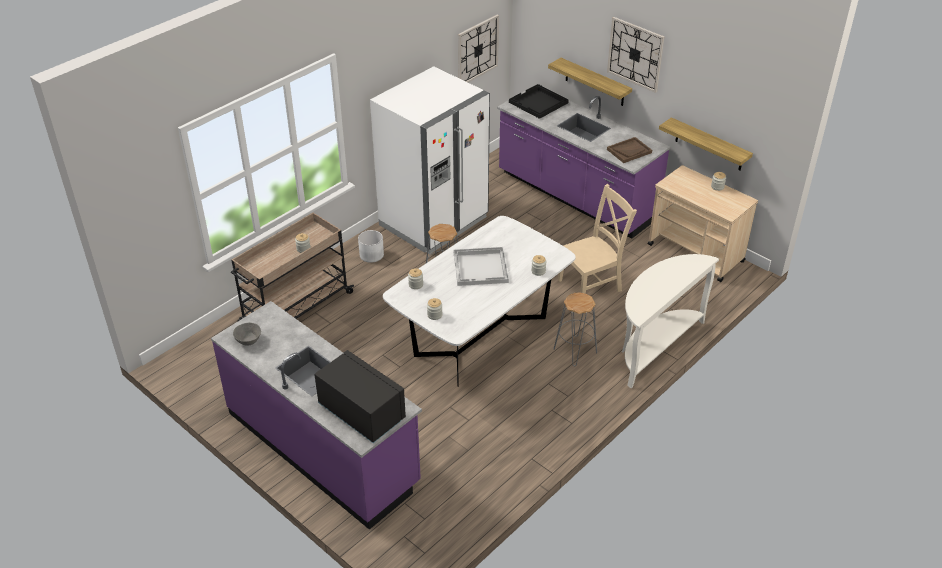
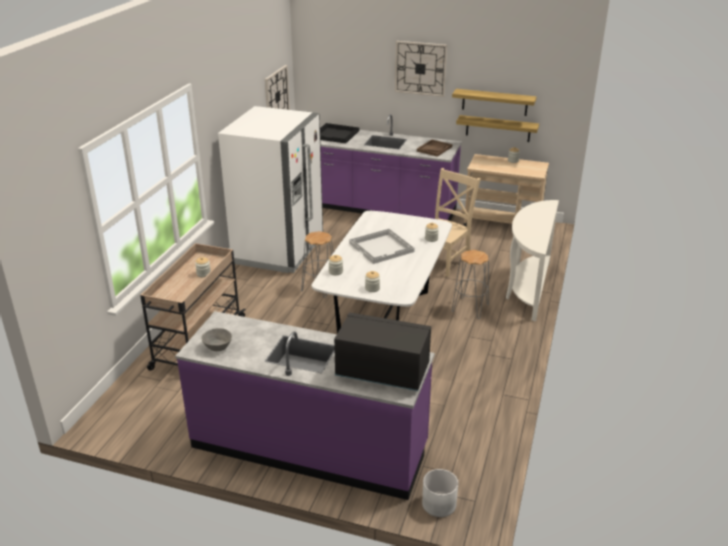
camera: 25 degrees left, 10 degrees down
(371, 255) = (241, 286): white planter -> white planter (439, 504)
(594, 82) = (382, 105): shelf -> shelf (494, 102)

